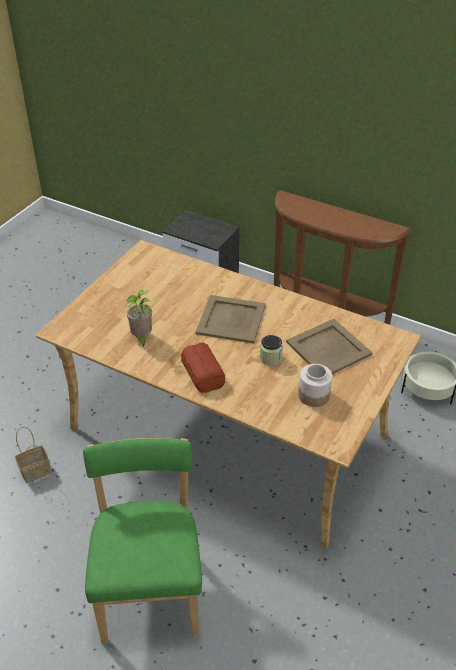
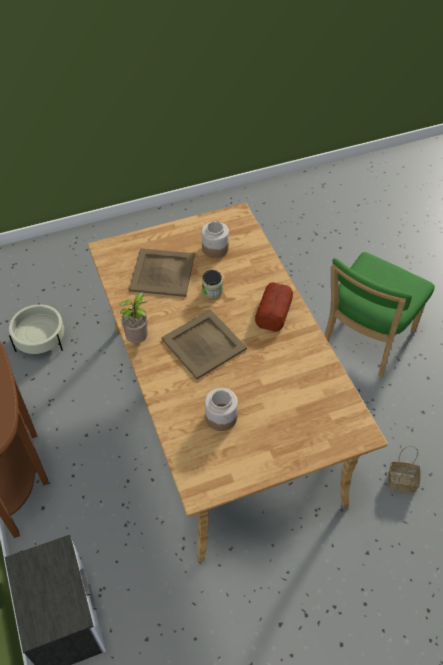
camera: 140 degrees left, 10 degrees up
(141, 337) = (294, 374): potted plant -> potted plant (138, 339)
(169, 287) = (221, 417): none -> jar

